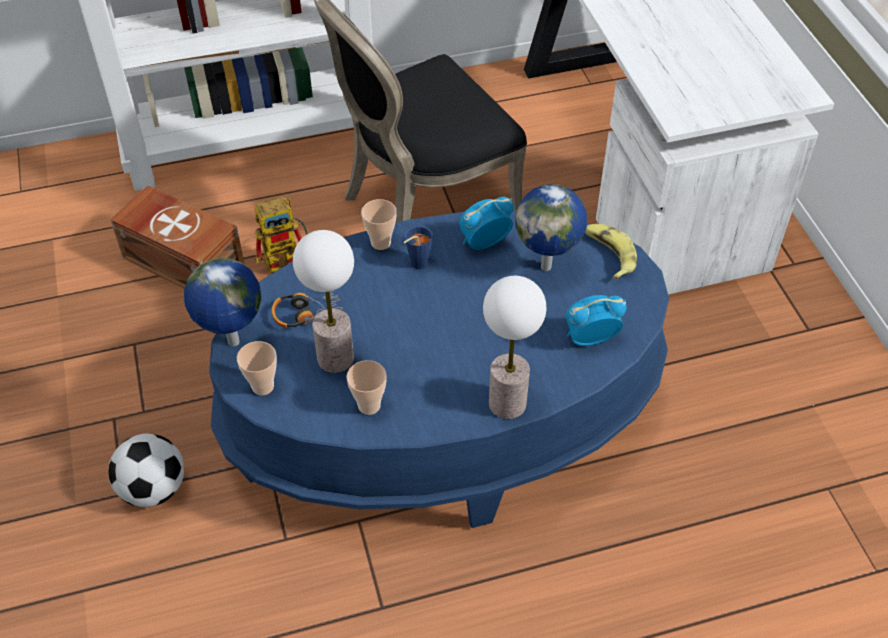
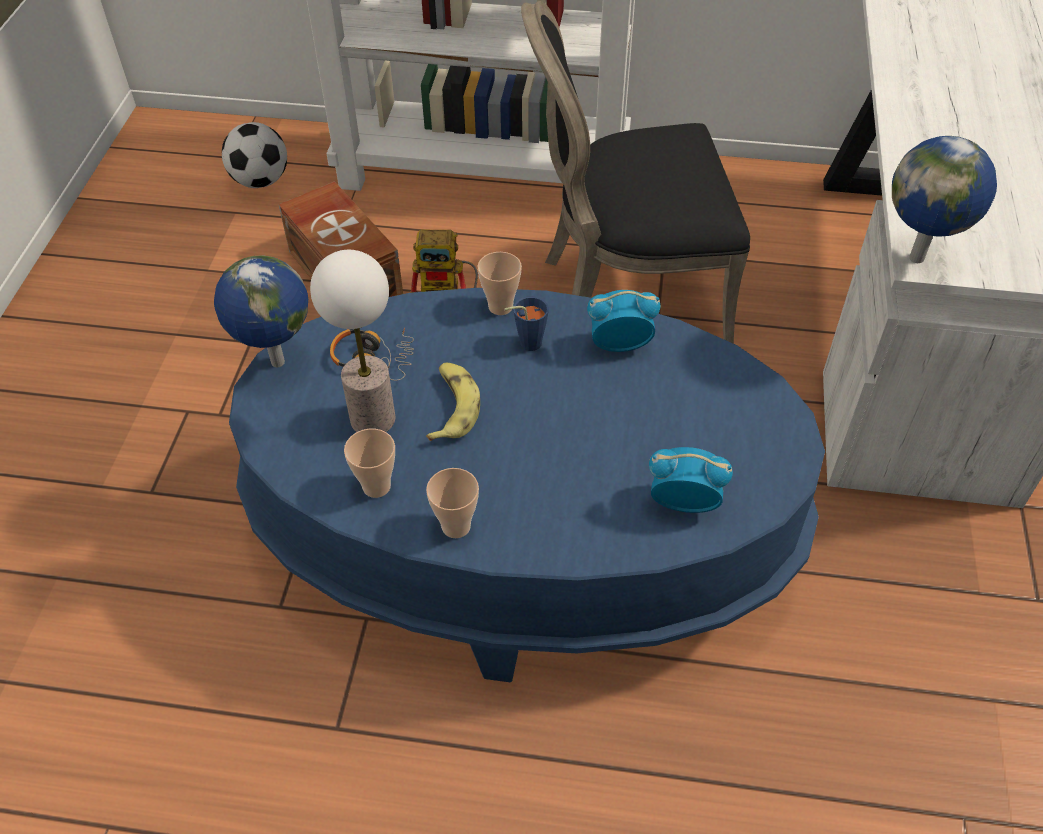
camera: 25 degrees right, 0 degrees up
(154, 489) = (183, 499): football -> football (261, 181)
(263, 386) = (277, 422): cup -> cup (456, 526)
(506, 403) = (535, 544): table lamp -> none
(547, 266) = (680, 397): globe -> globe (919, 258)
(608, 254) = (766, 408): banana -> banana (452, 407)

